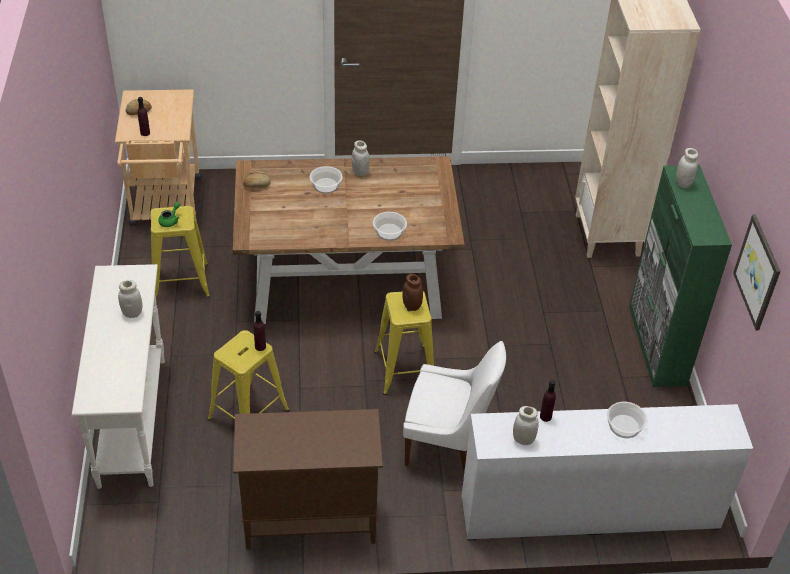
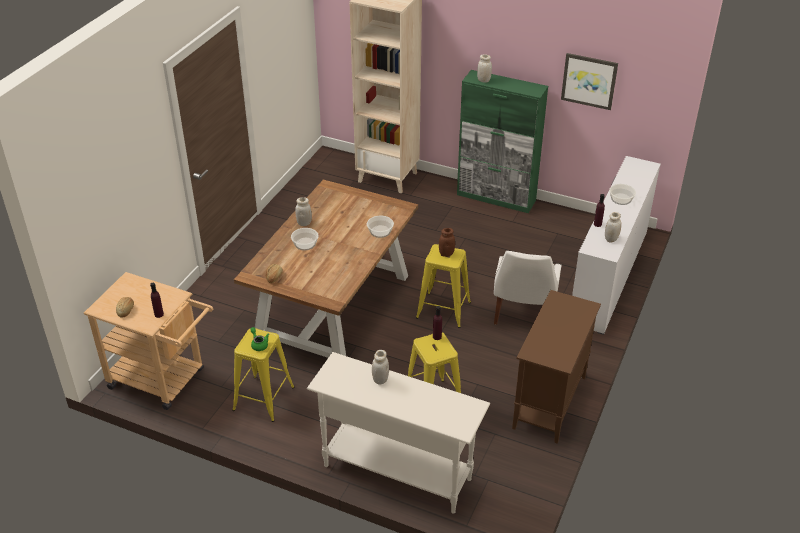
camera: 60 degrees left, 5 degrees down
(448, 445) = (522, 314): white chair -> white chair turned 150 degrees clockwise

